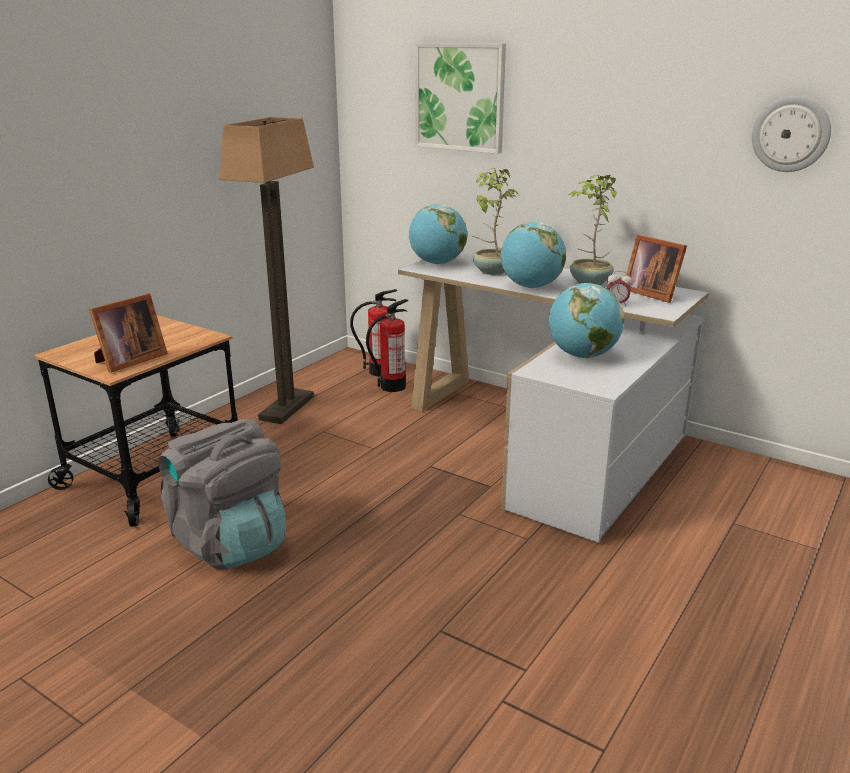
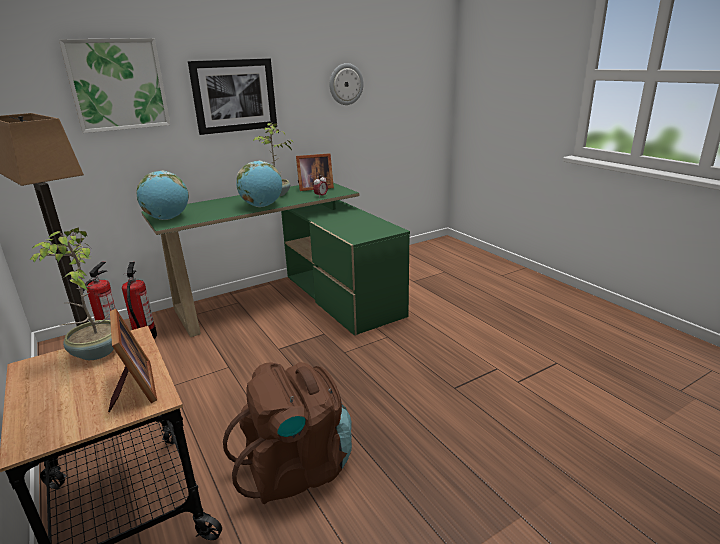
camera: 65 degrees left, 0 degrees up
(230, 543) = (297, 468): grey backpack -> brown backpack
(491, 271) = (215, 209): potted plant -> potted plant (96, 353)
(548, 440) = (292, 301): white desk -> green desk
(582, 356) = (348, 225): globe -> none
(589, 128) = (234, 96): none -> picture

